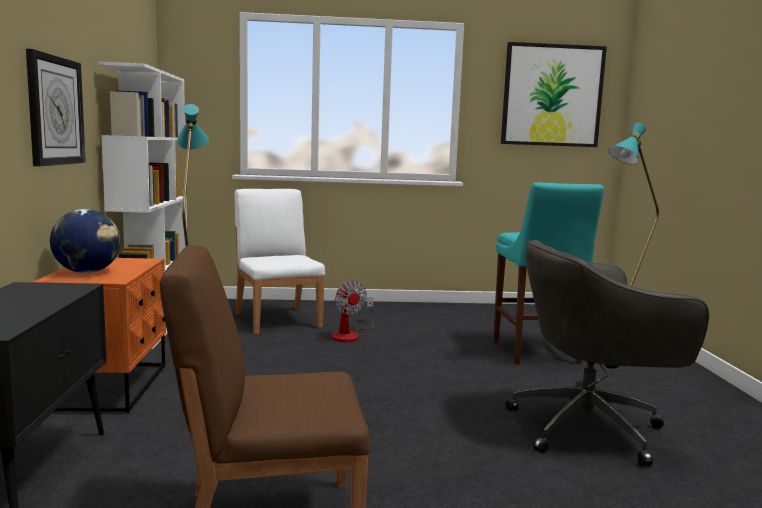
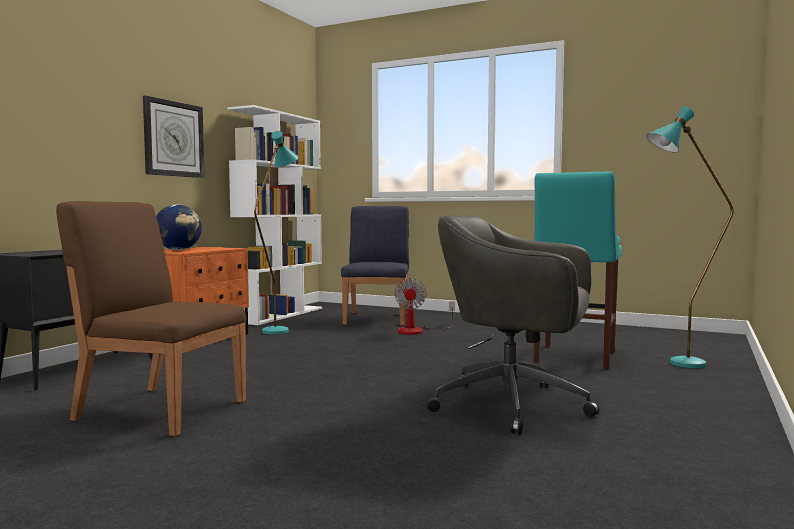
camera: 30 degrees right, 5 degrees down
(278, 319) = (377, 318): white chair -> blue chair
(552, 95) = (663, 99): picture -> none

